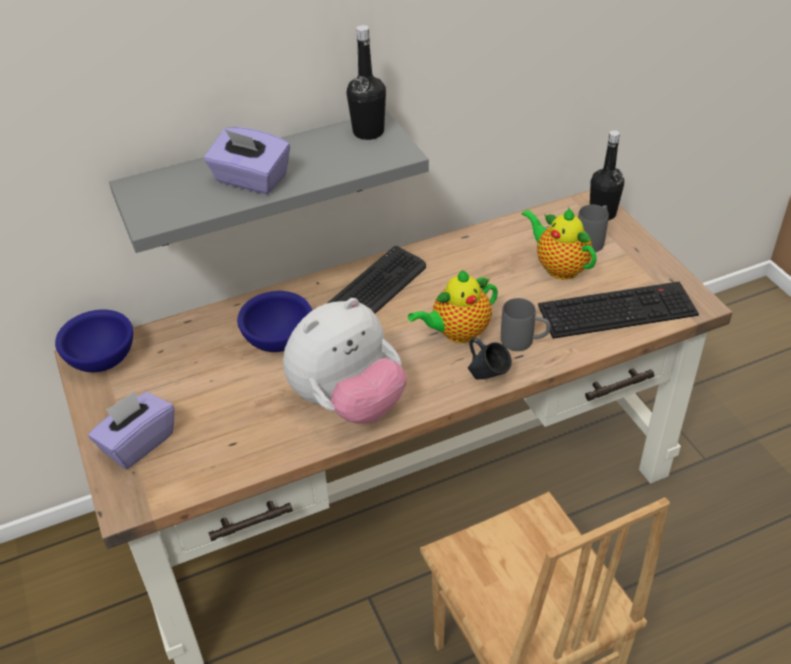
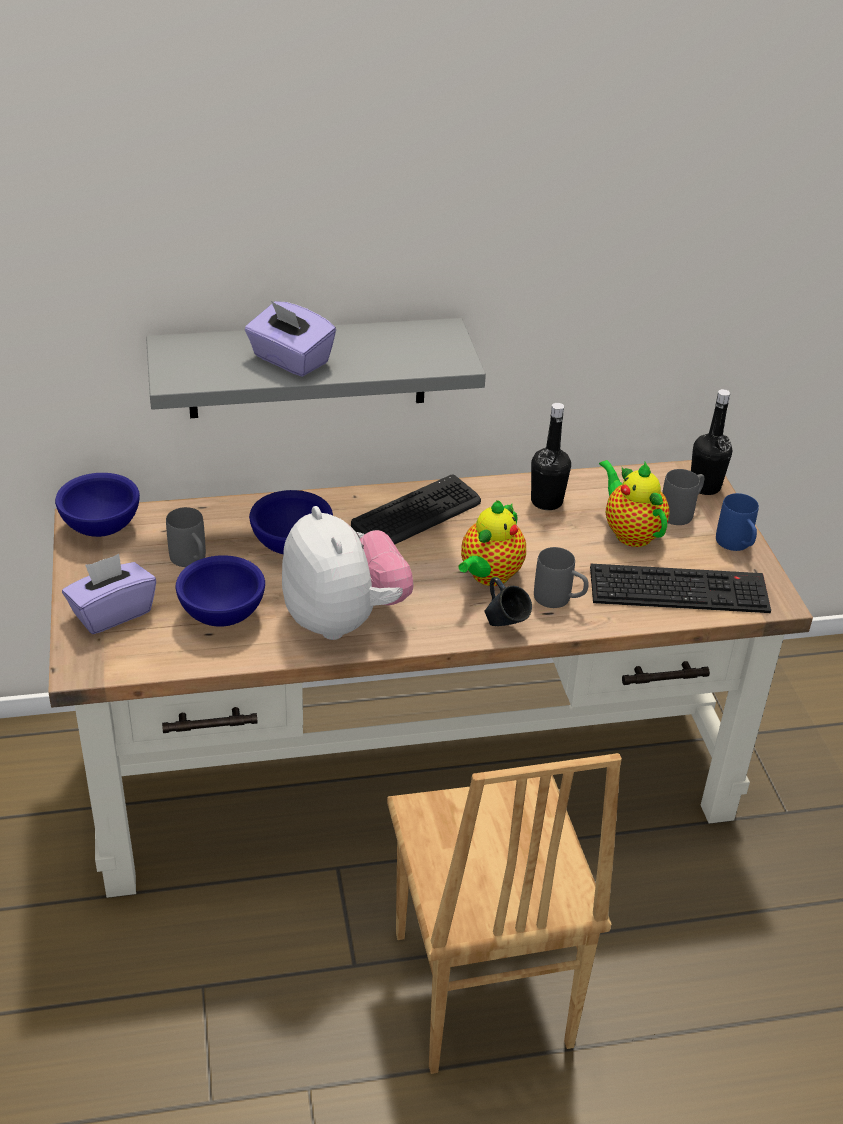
camera: 10 degrees right, 5 degrees down
(194, 375) = (191, 561): none -> grey mug
(238, 423) = (221, 616): none -> blue bowl
(348, 402) = (344, 620): plush toy -> plush toy turned 90 degrees counterclockwise
(368, 132) = (432, 336): black bottle -> black bottle (546, 502)
(457, 333) = (489, 576): teapot -> teapot turned 45 degrees counterclockwise
(648, 261) = (736, 545): none -> blue mug

